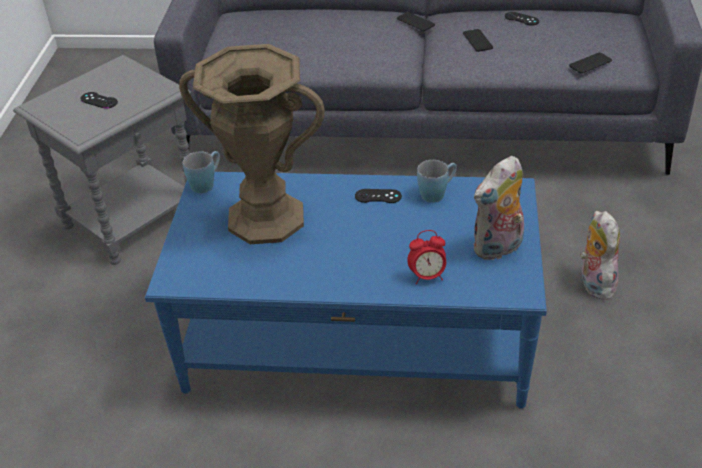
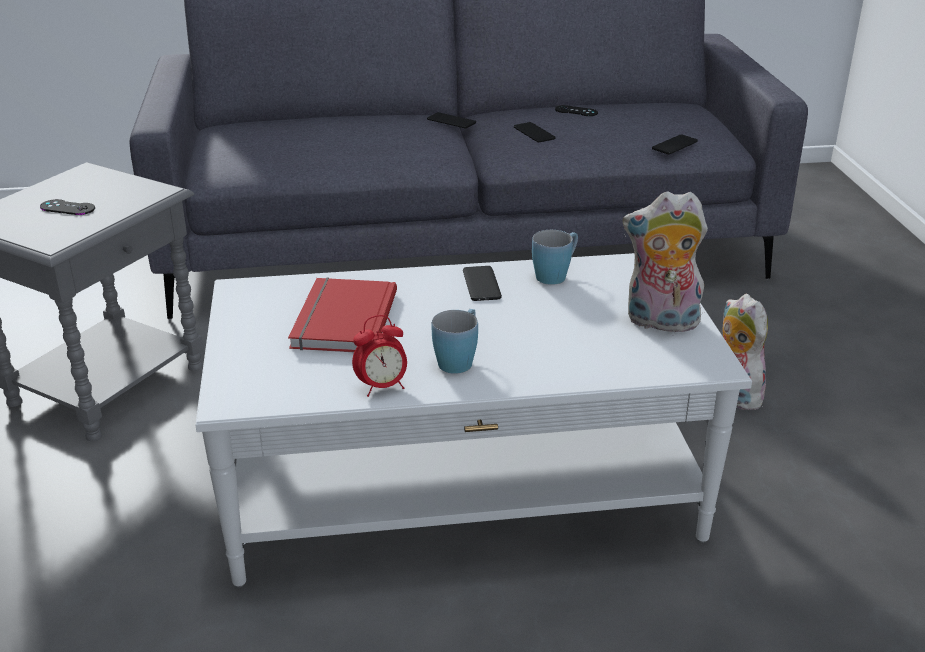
camera: 15 degrees left, 10 degrees down
(206, 183) = (243, 290): blue mug -> blue mug (459, 359)
(266, 218) = (340, 320): brown vase -> red book
(359, 341) = (465, 492): blue coffee table -> white coffee table
(378, 196) = (481, 284): black game controller -> phone
(427, 276) = (584, 360): alarm clock -> alarm clock (382, 387)
(498, 248) = (660, 323): plush toy -> plush toy turned 60 degrees clockwise

